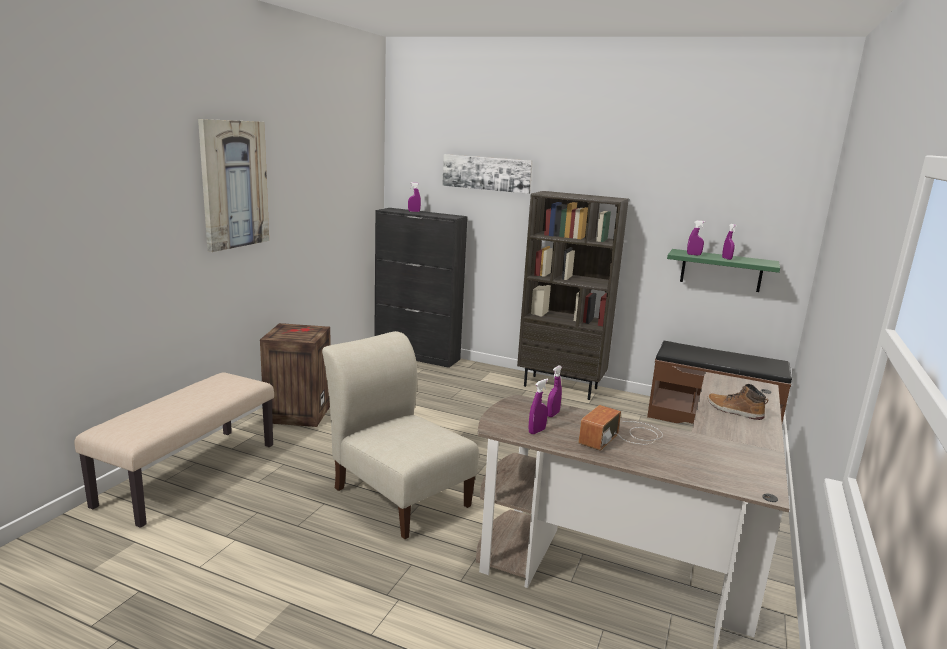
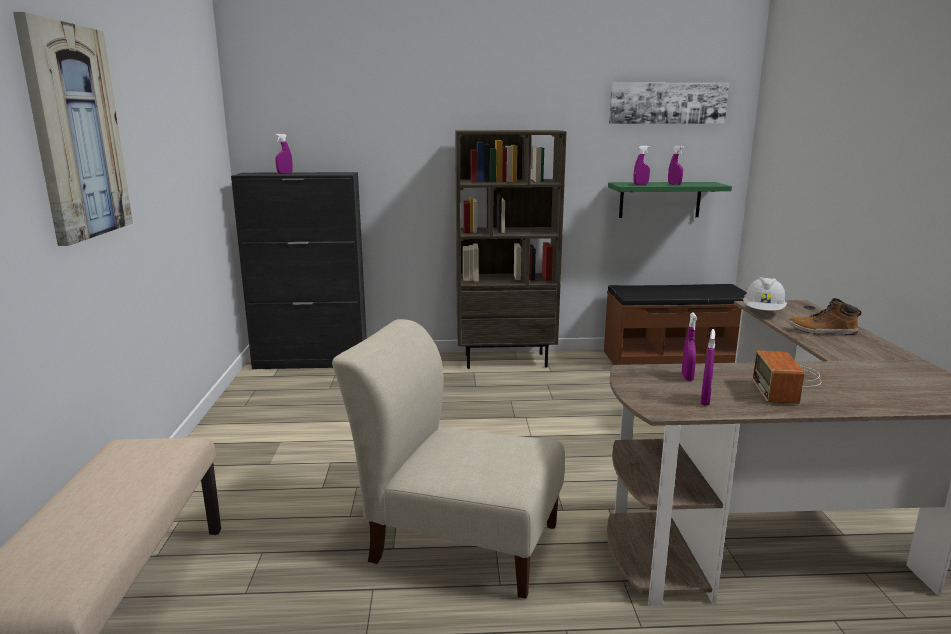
camera: 25 degrees left, 0 degrees up
(298, 413) = (217, 473): crate -> none
(487, 173) = (377, 114): picture -> picture (667, 103)
(711, 386) = (763, 312): none -> white hard hat

